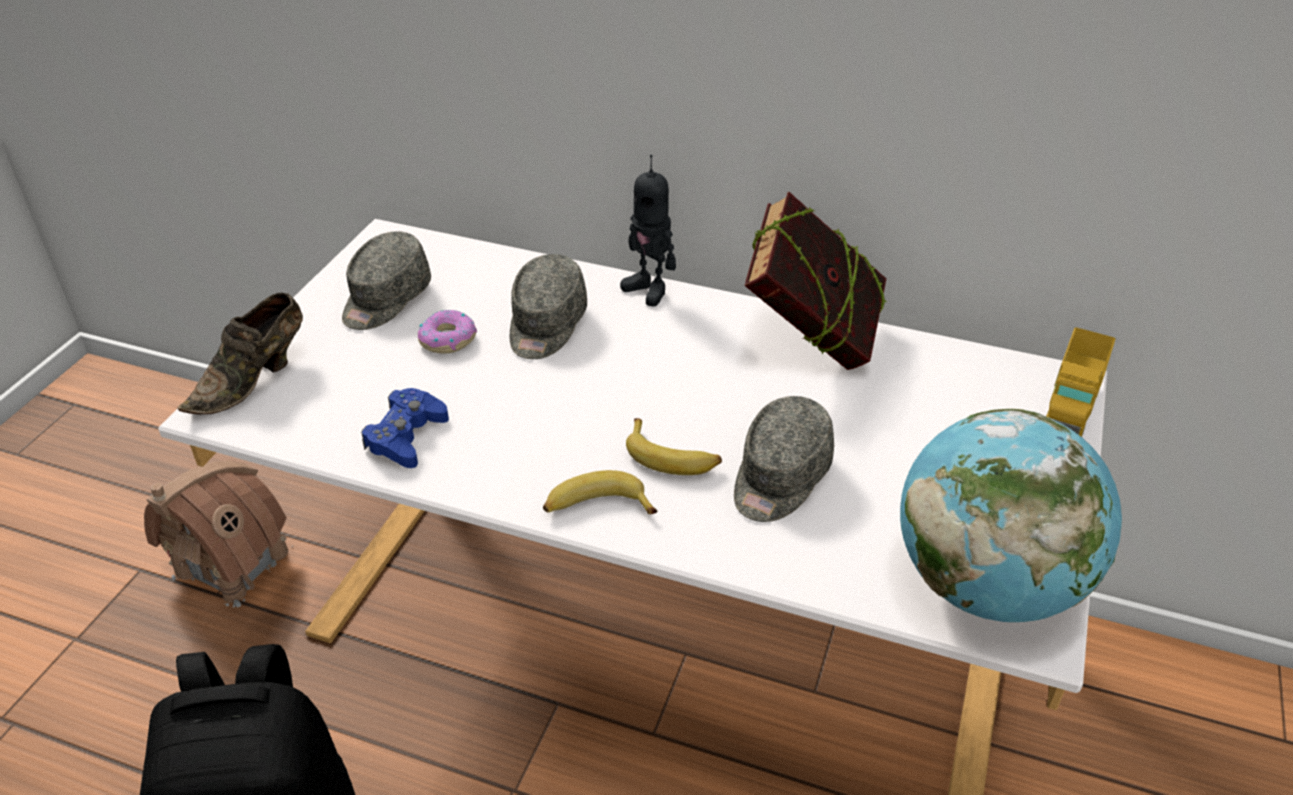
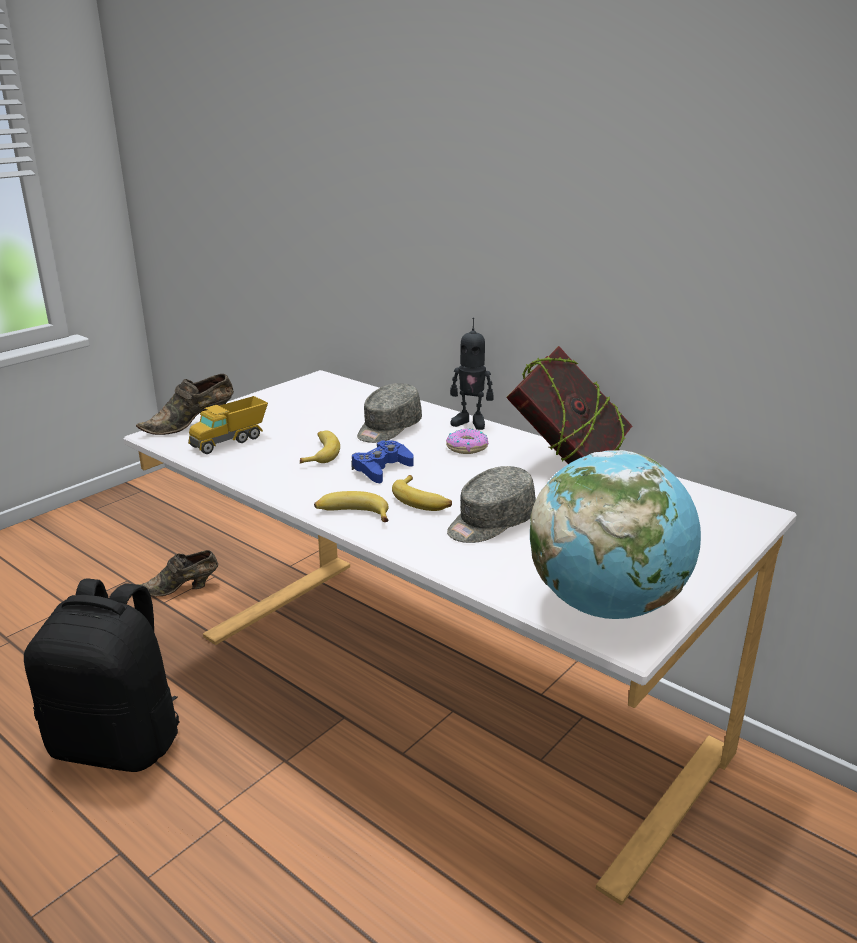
camera: 20 degrees right, 15 degrees down
(232, 563) = (182, 589): toy house -> brown shoe
(385, 299) = (297, 404): grey cap -> none
(406, 436) = (260, 463): blue game controller -> blue game controller (381, 469)
(447, 339) = (320, 425): donut -> donut (467, 447)
(481, 396) = (320, 453): none -> banana
(649, 289) = (470, 422): toy robot -> toy robot turned 45 degrees counterclockwise
(1070, 405) = (749, 526): toy truck -> toy truck (230, 441)

